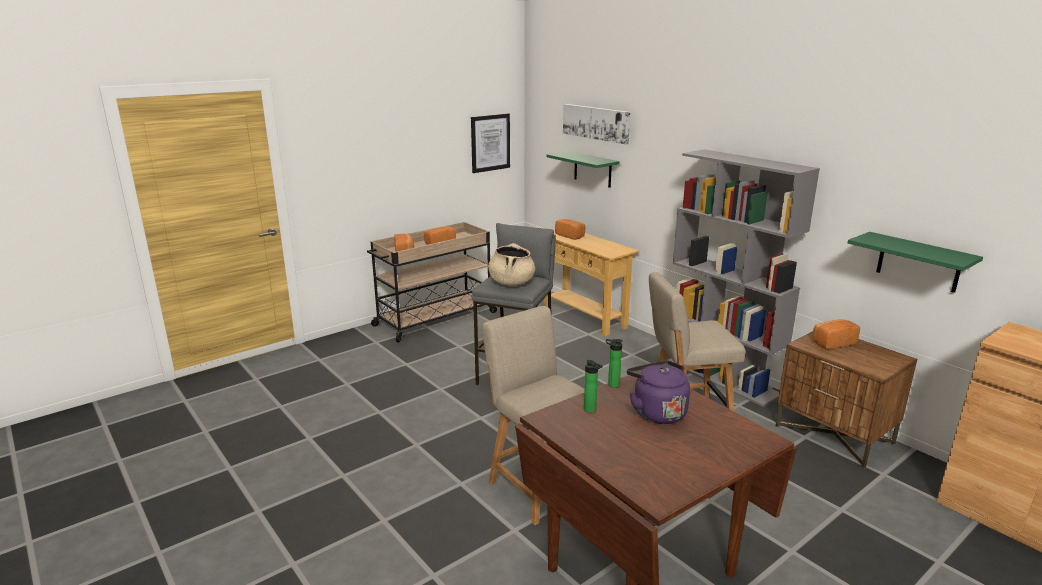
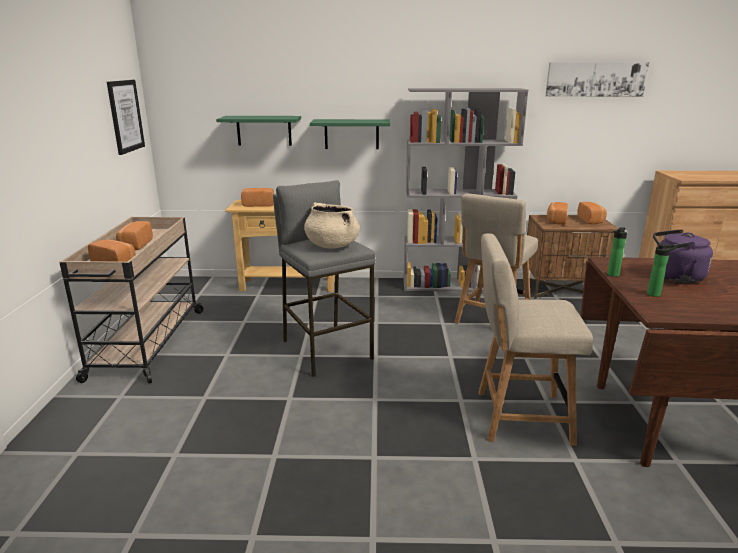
camera: 50 degrees left, 0 degrees up
(596, 123) = (263, 79): picture -> picture (595, 79)
(880, 359) = (591, 220): none -> bread
(918, 262) = (594, 146): green shelf -> green shelf (351, 134)

